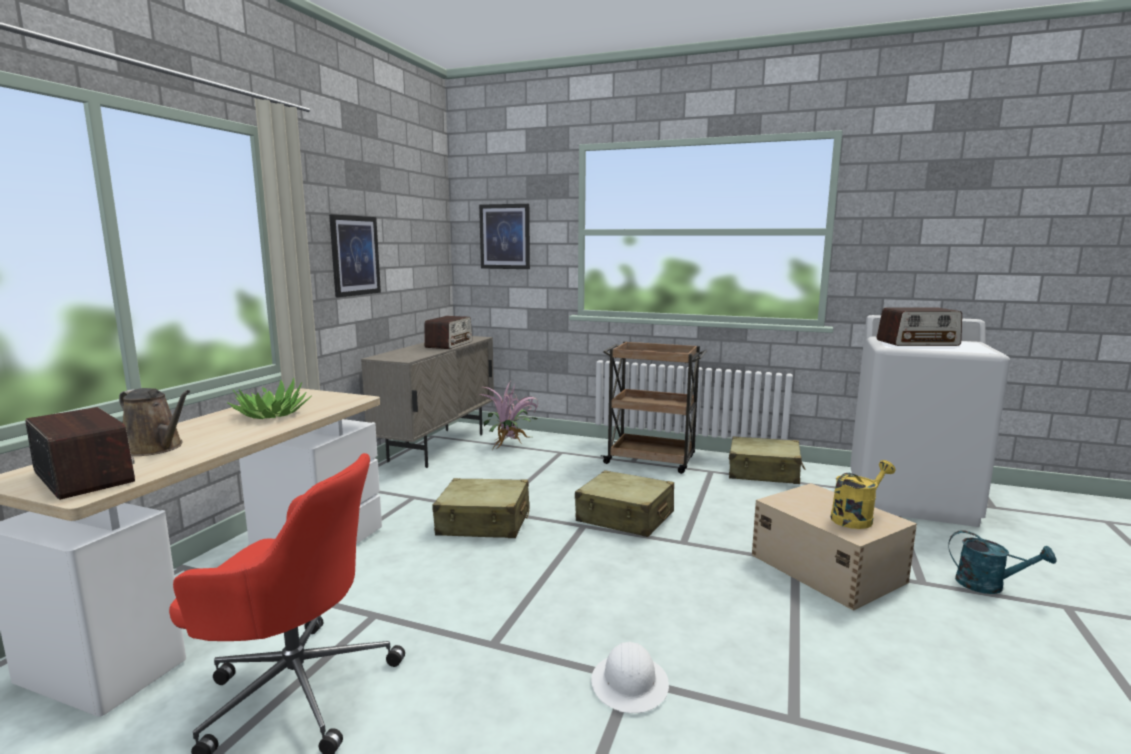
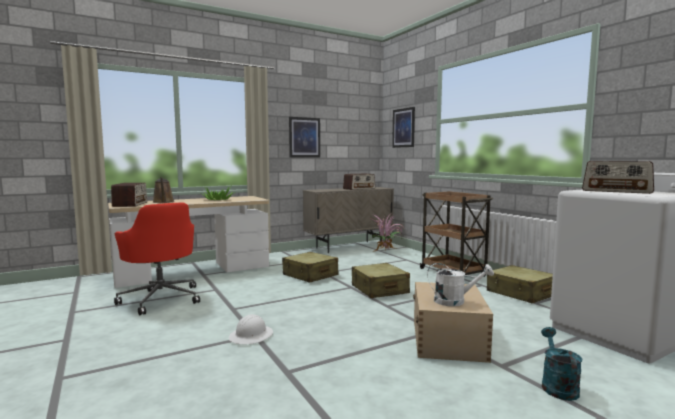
camera: 40 degrees right, 5 degrees down
(856, 518) = (455, 301): yellow watering can -> white watering can
(988, 585) = (557, 385): turquoise watering can -> turquoise watering can turned 150 degrees counterclockwise

